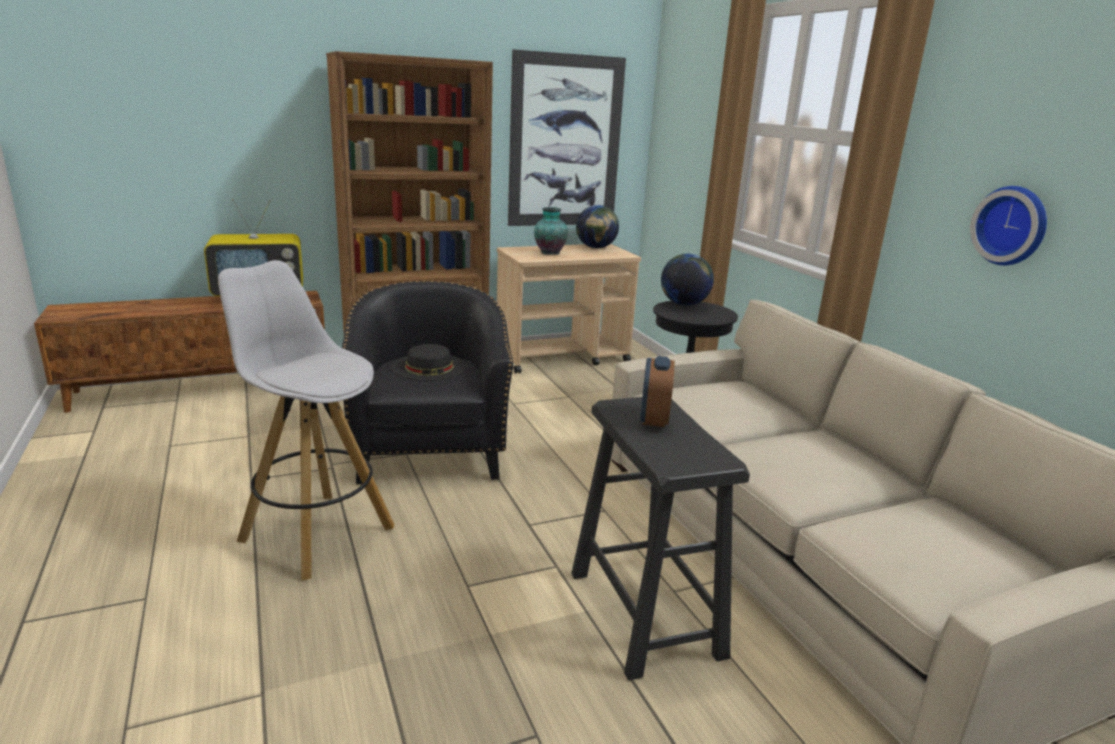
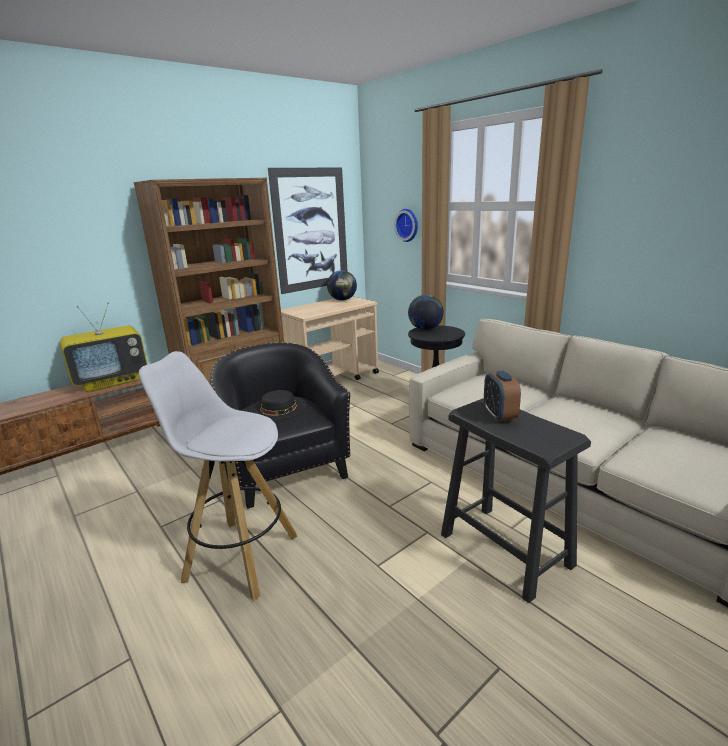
camera: 15 degrees left, 0 degrees up
(549, 253) = (316, 308): vase -> none
(1012, 225) = (657, 248): wall clock -> wall clock (408, 225)

